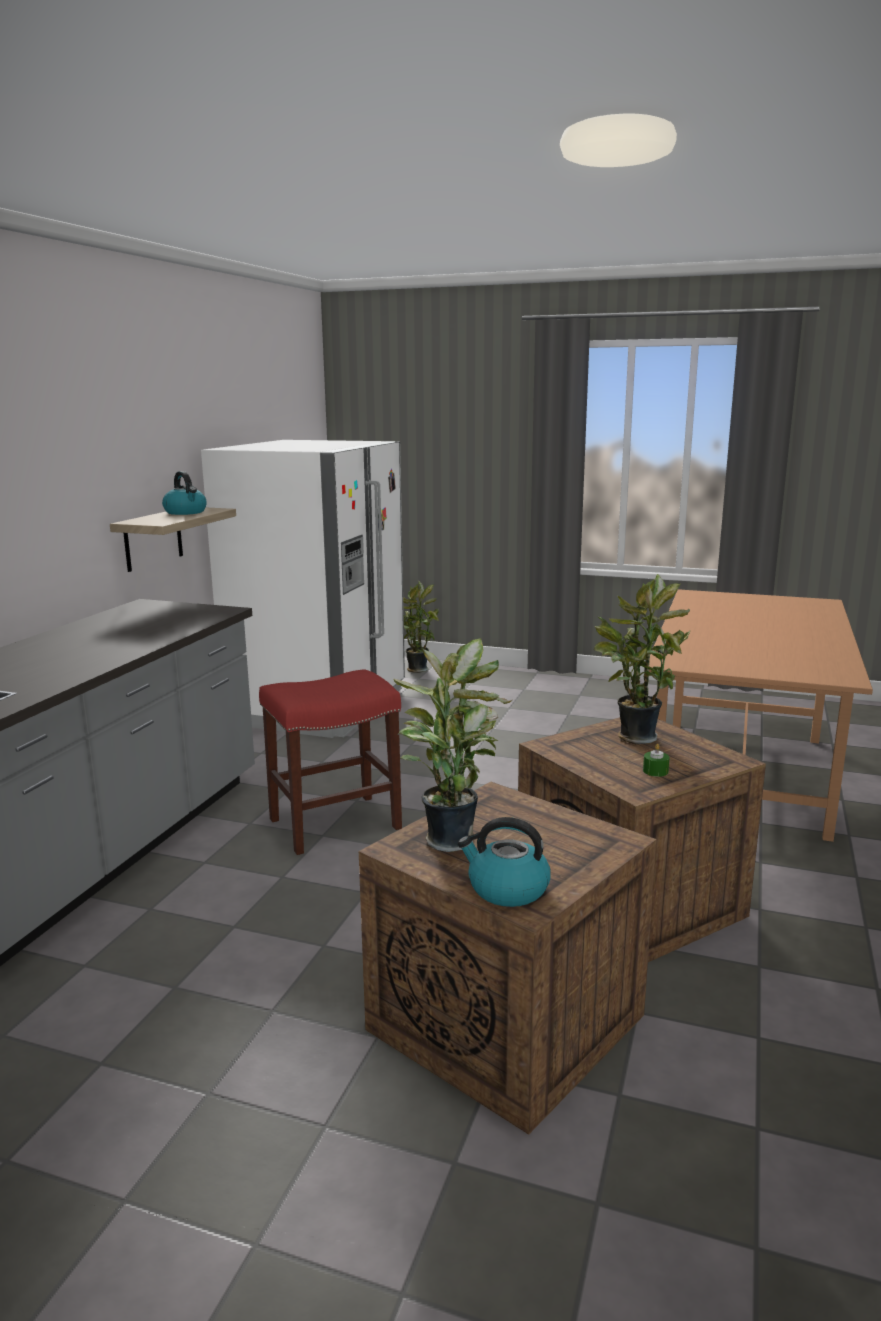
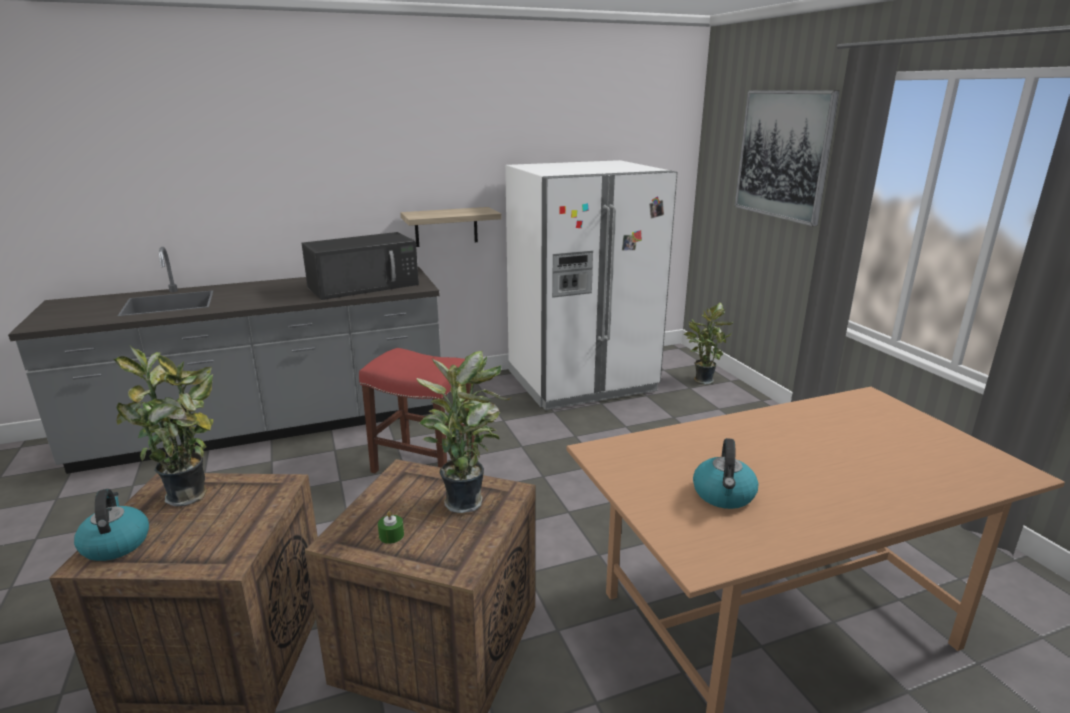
camera: 50 degrees right, 5 degrees up
(149, 625) = (365, 285): none -> black microwave
(186, 512) = (464, 211): kettle -> kettle (724, 495)
(459, 420) = (783, 155): none -> picture

